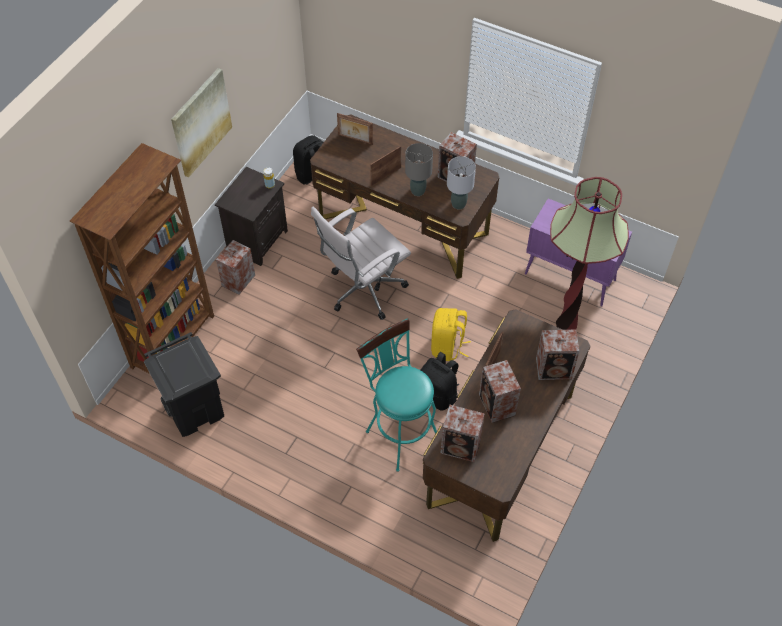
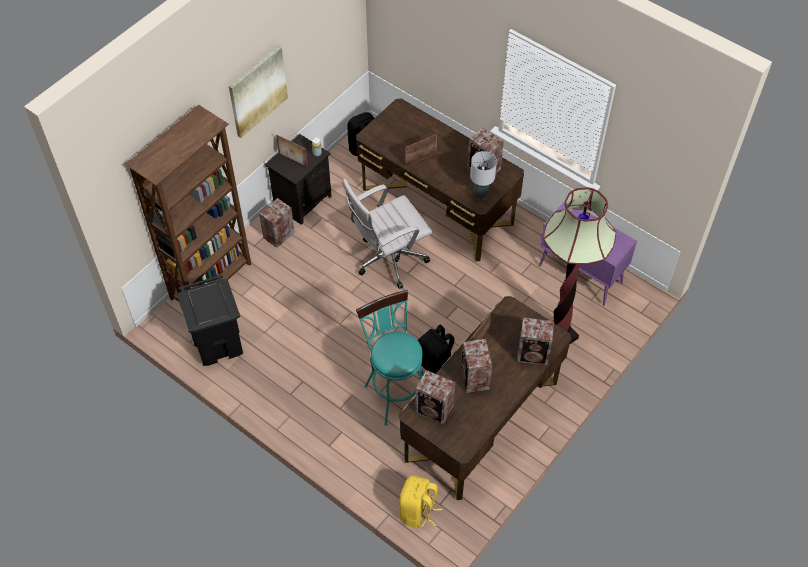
camera: 10 degrees right, 0 degrees up
(355, 140) = (400, 122): picture frame -> picture frame (292, 160)
(417, 191) = (446, 177): grey table lamp -> none
(447, 347) = (453, 322): yellow backpack -> yellow backpack (418, 511)

